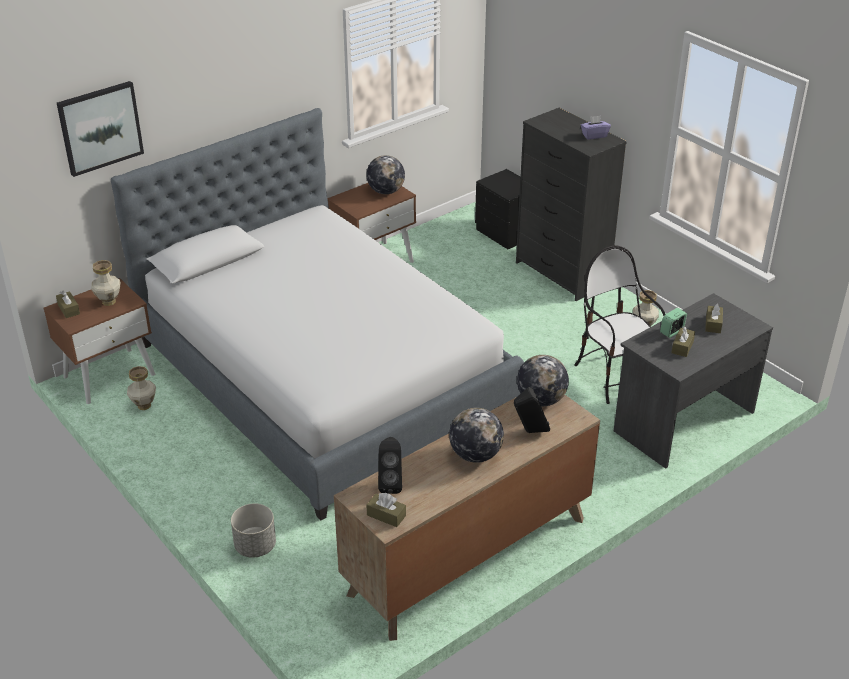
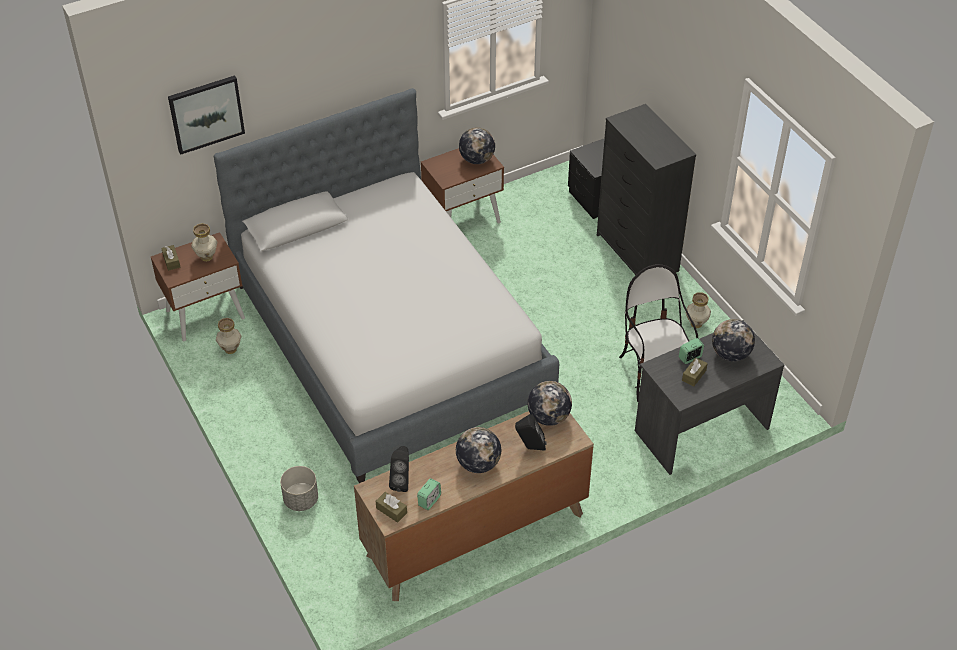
camera: 10 degrees right, 10 degrees up
(429, 499) = (429, 501): none -> alarm clock
(594, 135) = (667, 144): purple tissue box -> none
(713, 324) = (730, 354): brown tissue box -> globe

